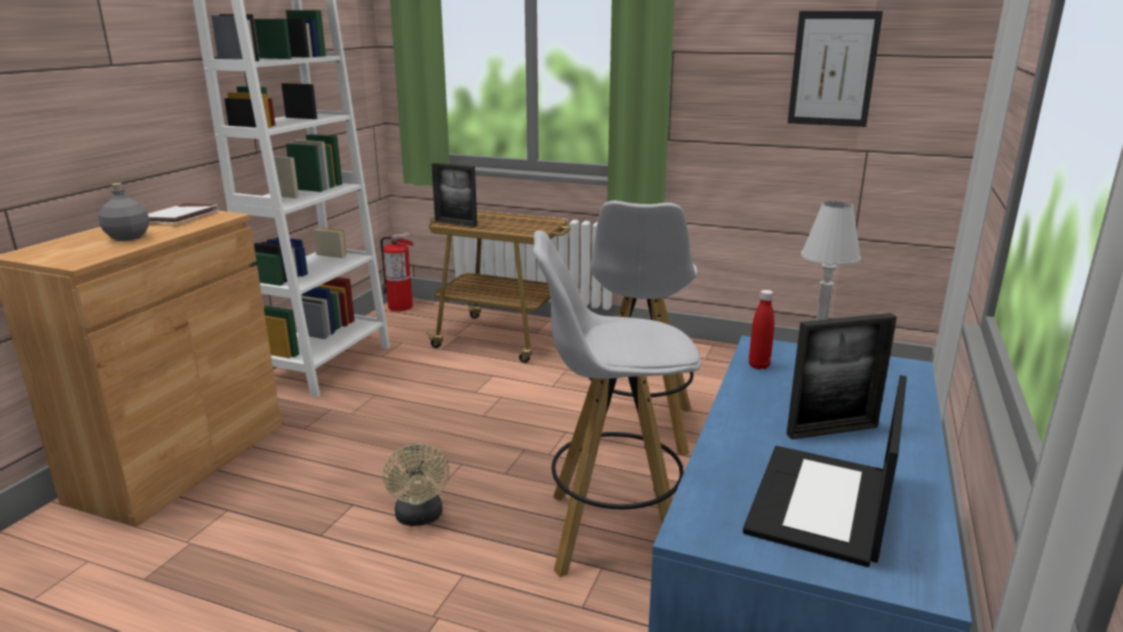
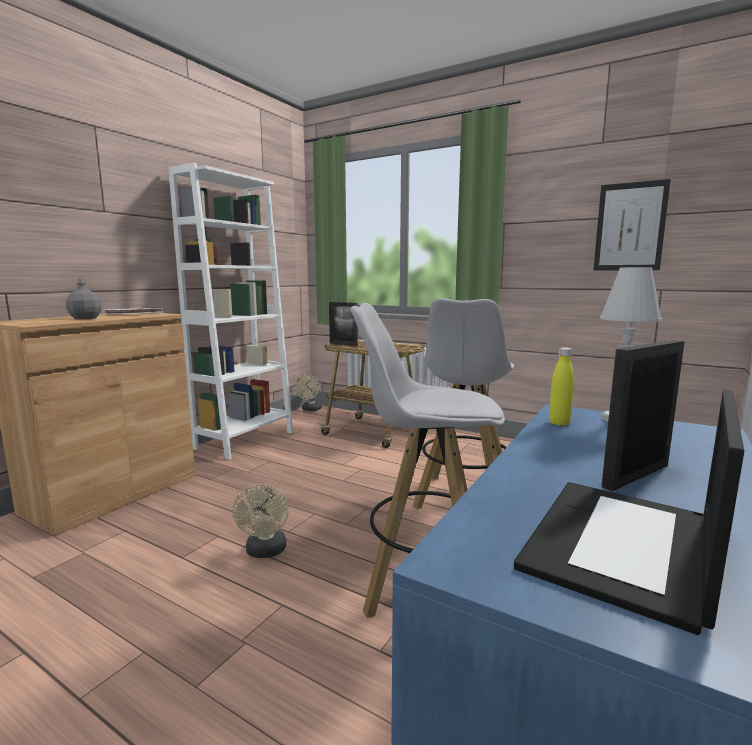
camera: 10 degrees right, 10 degrees down
(400, 307) = (310, 410): fire extinguisher -> beige fan
(759, 366) = (559, 423): red bottle -> yellow bottle
(832, 431) = (636, 476): picture frame -> picture frame turned 150 degrees clockwise

